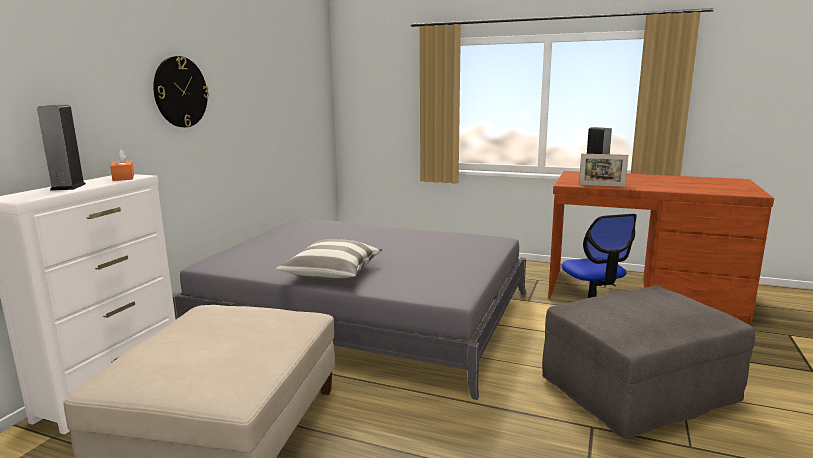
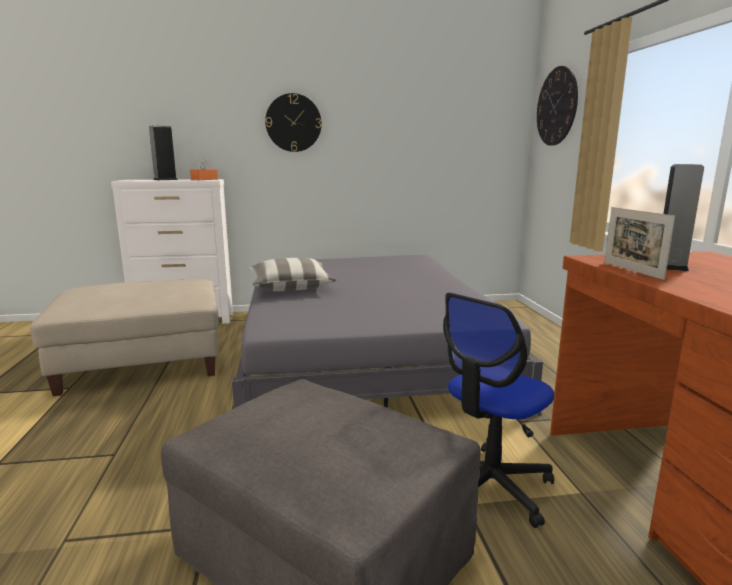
camera: 60 degrees right, 0 degrees up
(368, 75) = (556, 106): none -> wall clock

